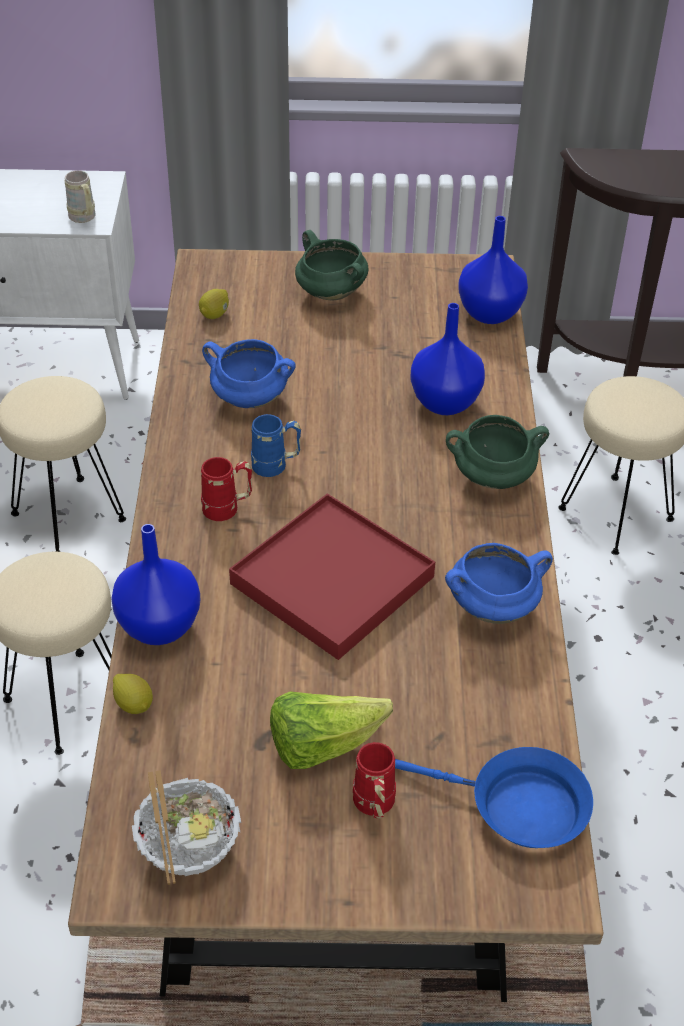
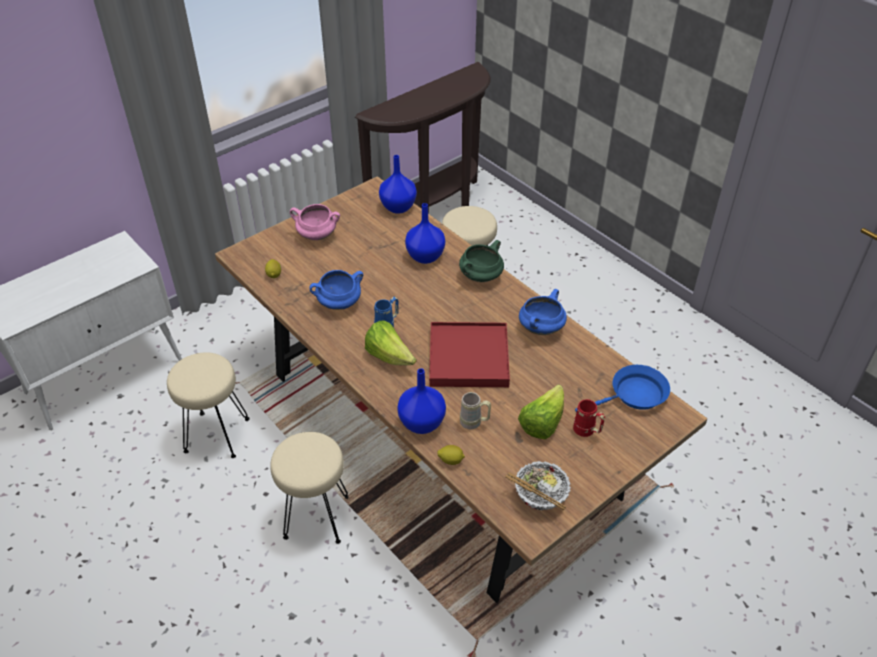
camera: 40 degrees left, 0 degrees up
(84, 219) = (133, 266): beige mug -> beige mug (474, 423)
(227, 509) = (389, 356): red mug -> lettuce
(329, 293) = (316, 235): green cooking pot -> pink cooking pot

